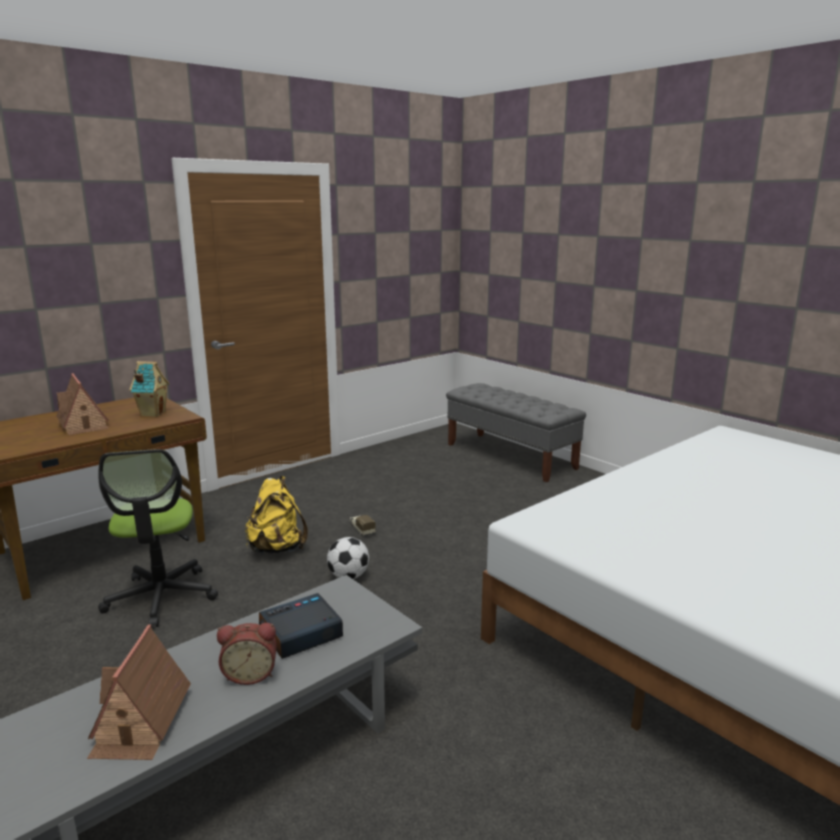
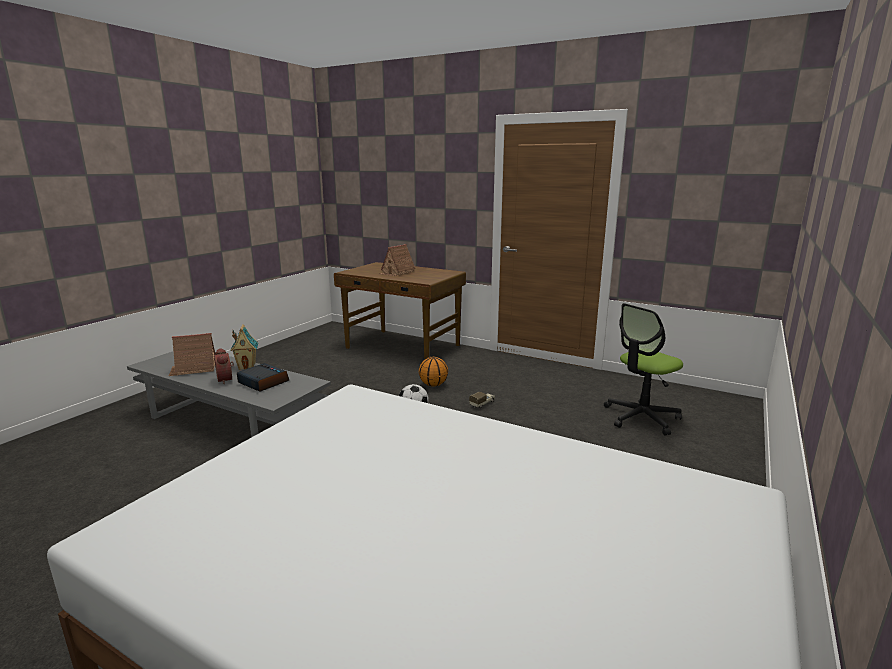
camera: 70 degrees right, 0 degrees up
(152, 413) = (425, 277): toy house -> toy house (247, 366)
(161, 597) = (362, 372): office chair -> office chair (641, 417)
(277, 549) = (433, 385): yellow backpack -> basketball
(510, 456) = (719, 441): grey bench -> none

